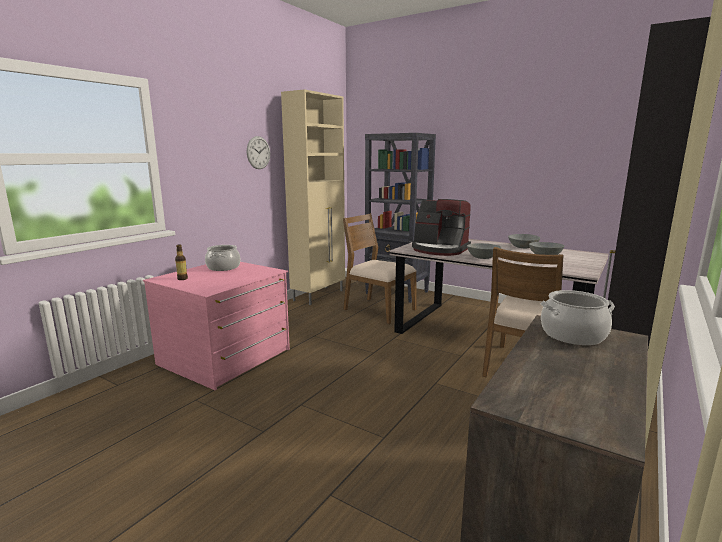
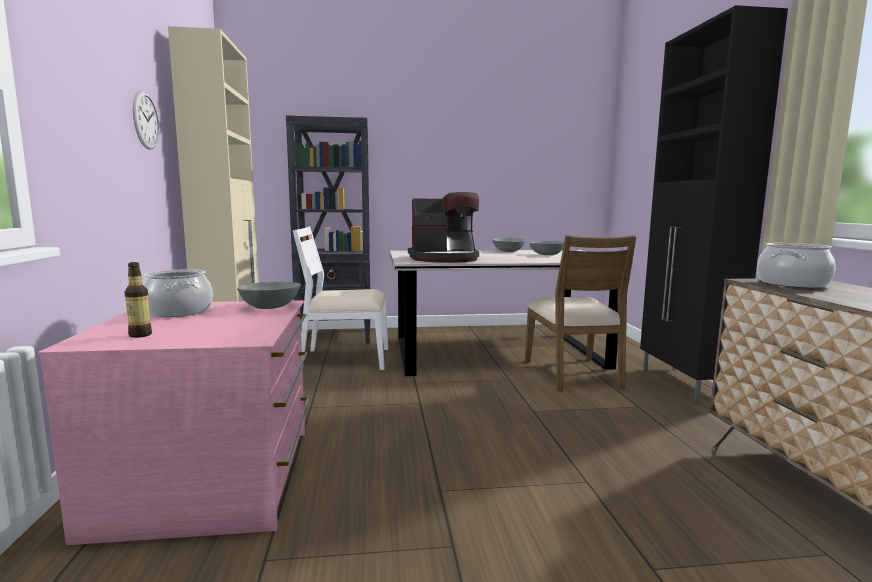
camera: 40 degrees left, 5 degrees down
(378, 310) = (344, 358): brown chair -> white chair
(483, 257) = (506, 260): grey bowl -> grey bowl (271, 307)

